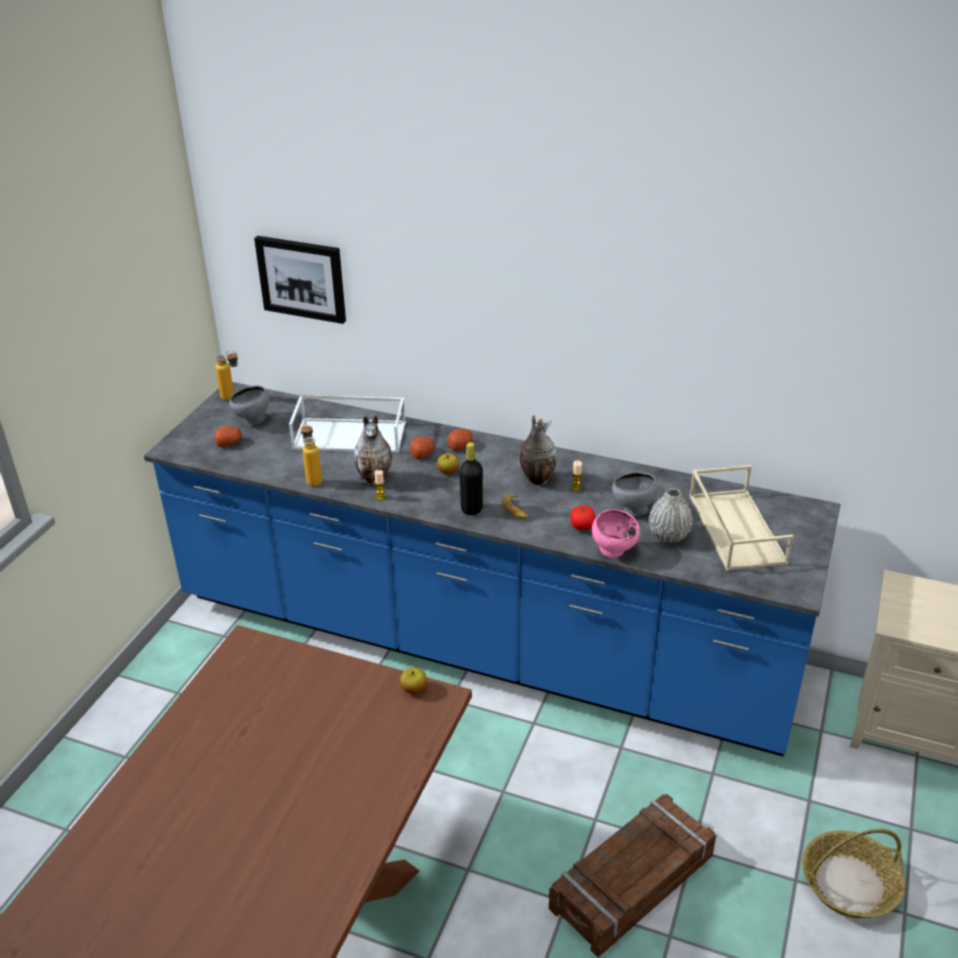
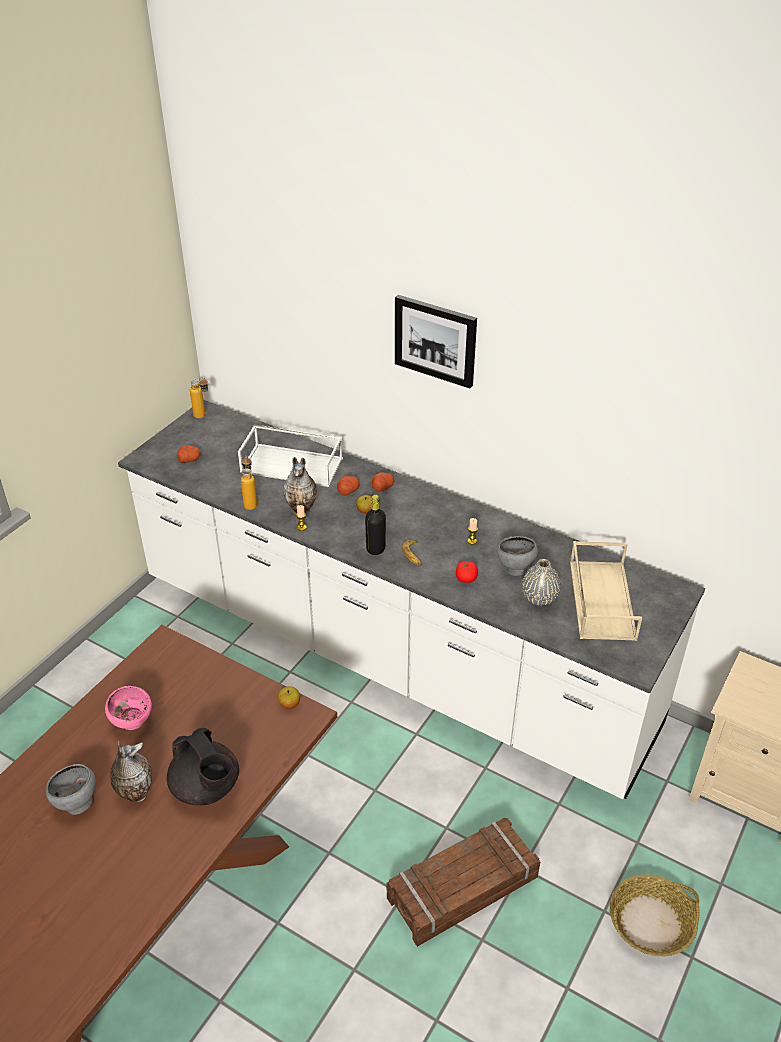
camera: 10 degrees right, 5 degrees up
(252, 421) = (214, 441): grey bowl -> grey bowl (76, 804)
(302, 278) = (264, 324): picture -> picture (435, 340)
(341, 796) = (206, 788): none -> black teapot
(481, 640) = (390, 652): blue counter -> white counter
(536, 479) = (439, 528): vase -> vase (135, 793)
(614, 552) = (486, 607): pink bowl -> pink bowl (133, 723)

